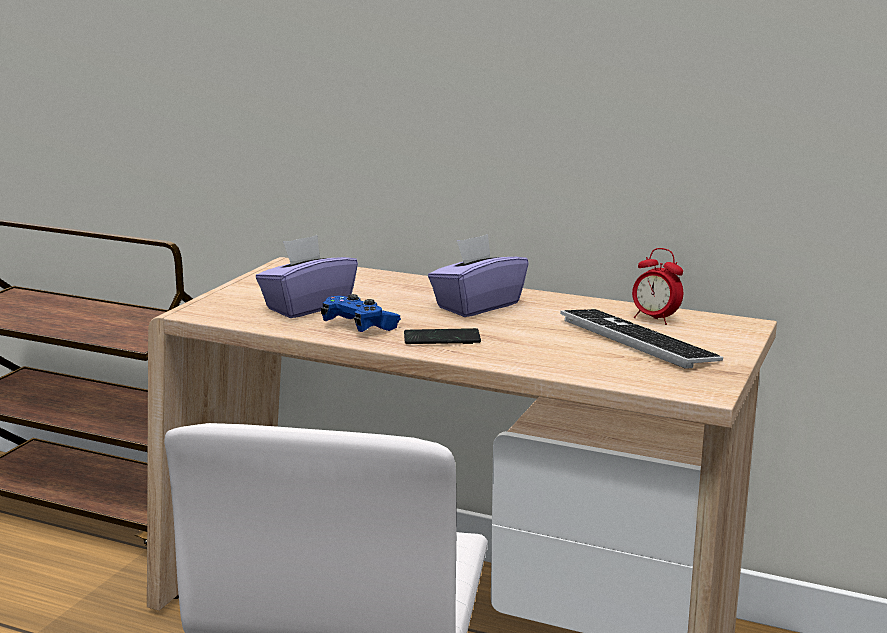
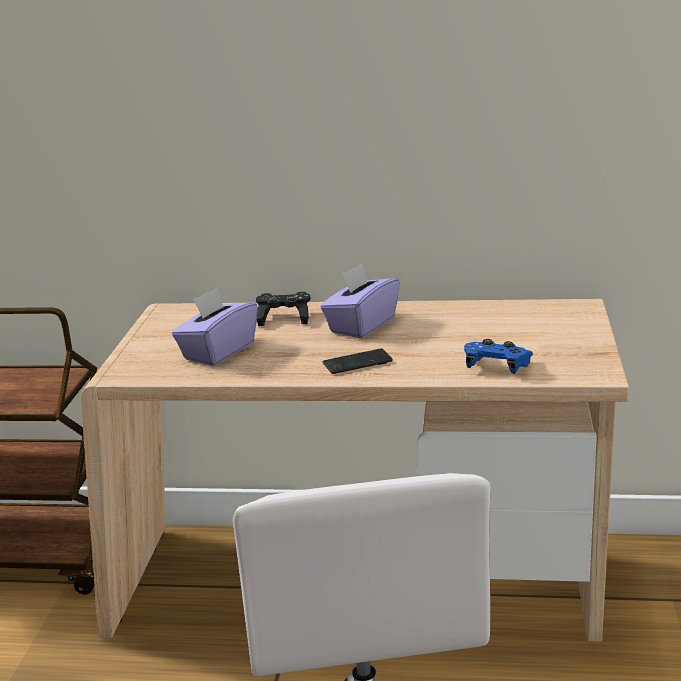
camera: 15 degrees left, 5 degrees up
(359, 327) = (279, 364): blue game controller -> blue game controller (497, 367)
(400, 288) = (284, 318): none -> black game controller
(637, 340) = (513, 336): keyboard -> none
(655, 319) = (511, 313): alarm clock -> none

